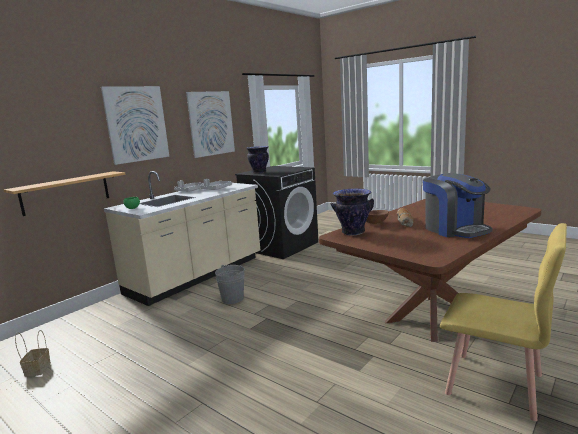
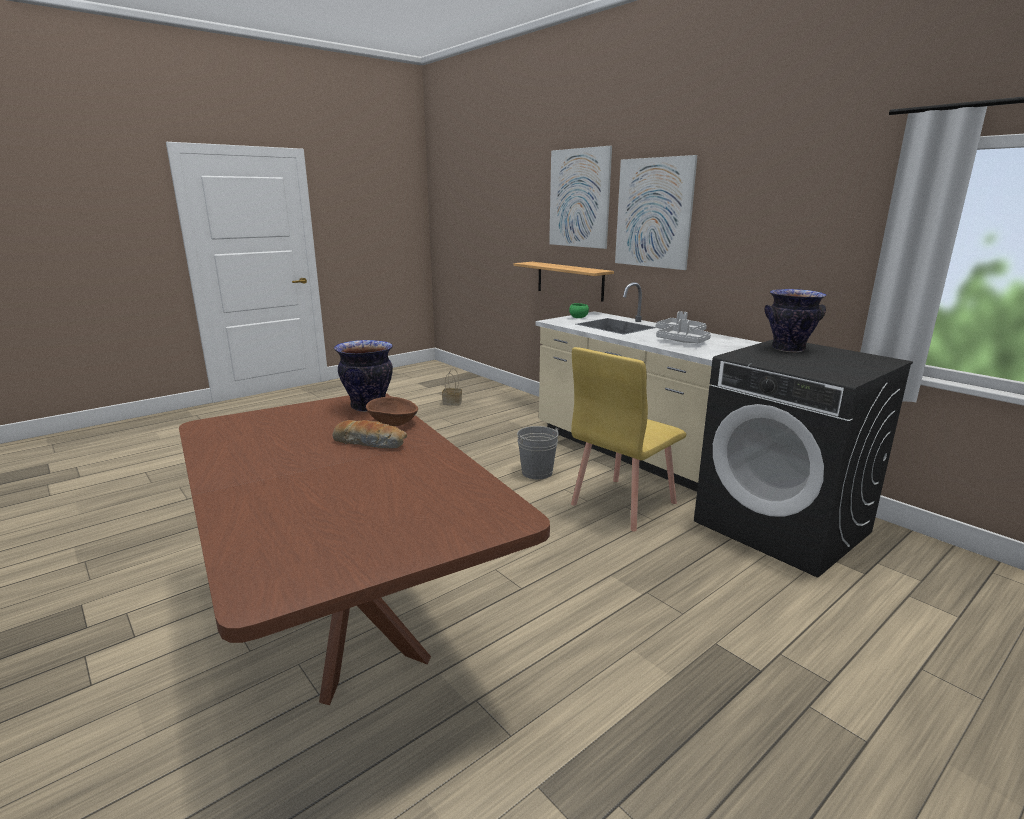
camera: 100 degrees right, 5 degrees up
(211, 123) = (786, 227): picture -> picture (579, 198)
(455, 229) = (270, 466): coffee machine -> none
(495, 385) = (157, 617): yellow chair -> yellow chair (622, 503)

